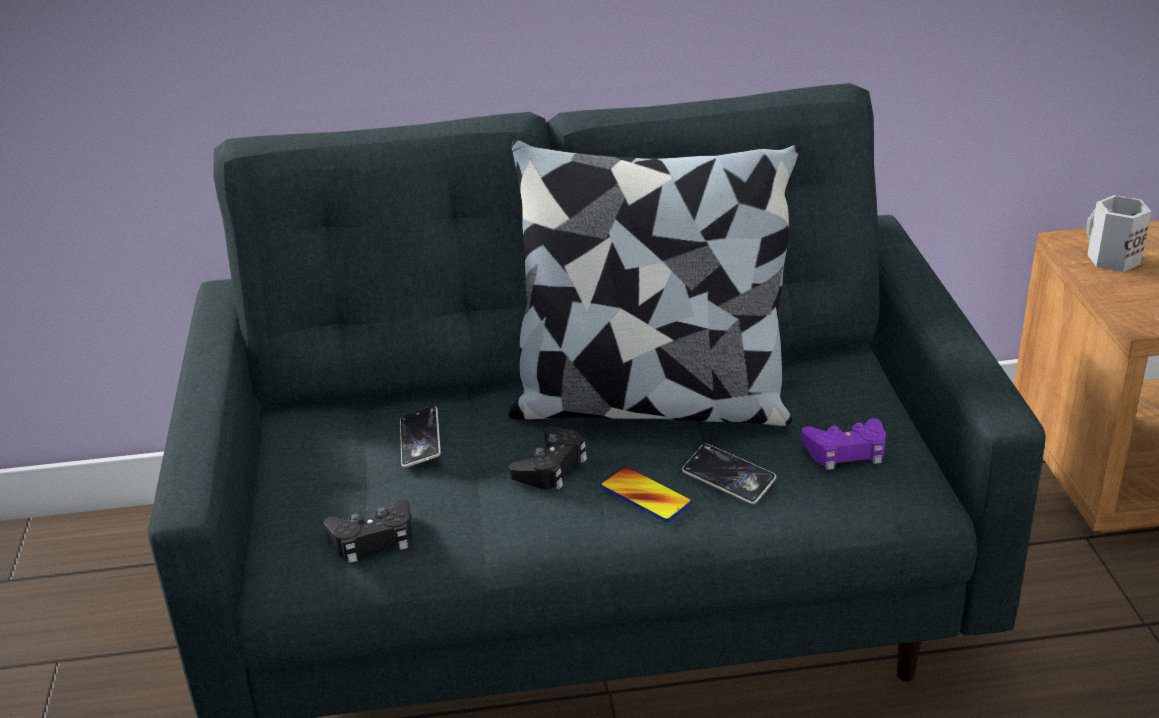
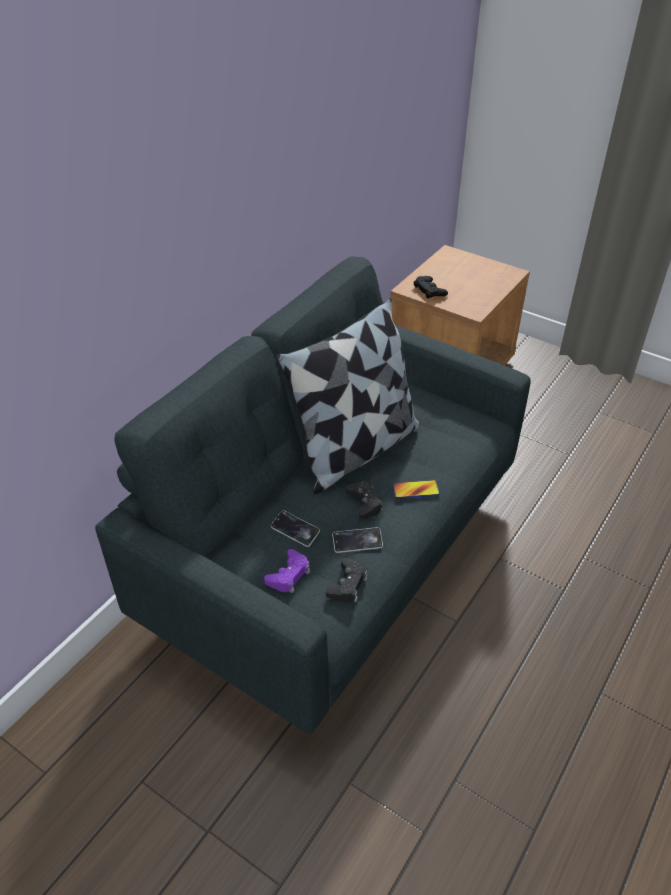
camera: 50 degrees left, 10 degrees up
(728, 478) = (431, 462): phone -> phone (357, 542)
(846, 451) = (450, 424): purple game controller -> purple game controller (289, 575)
(1110, 259) = (429, 290): white mug -> black game controller

